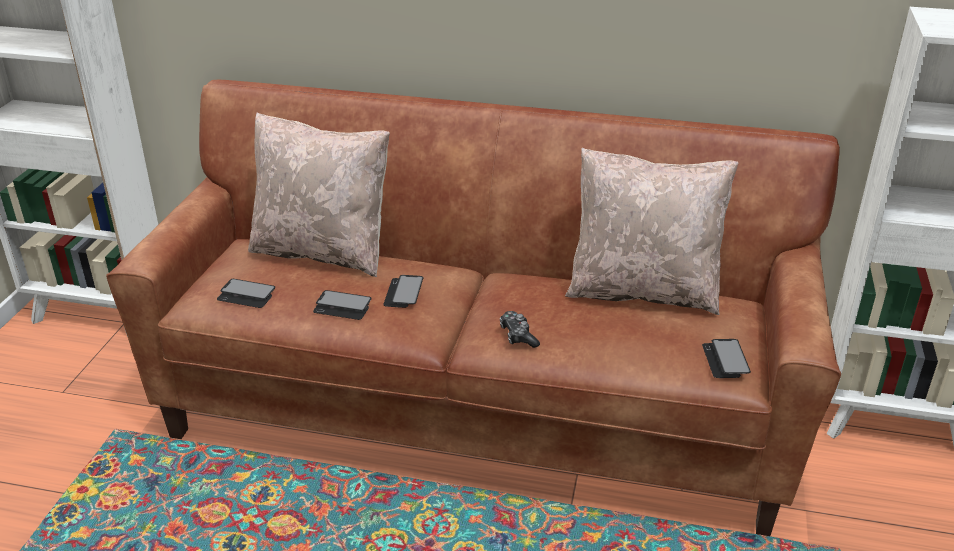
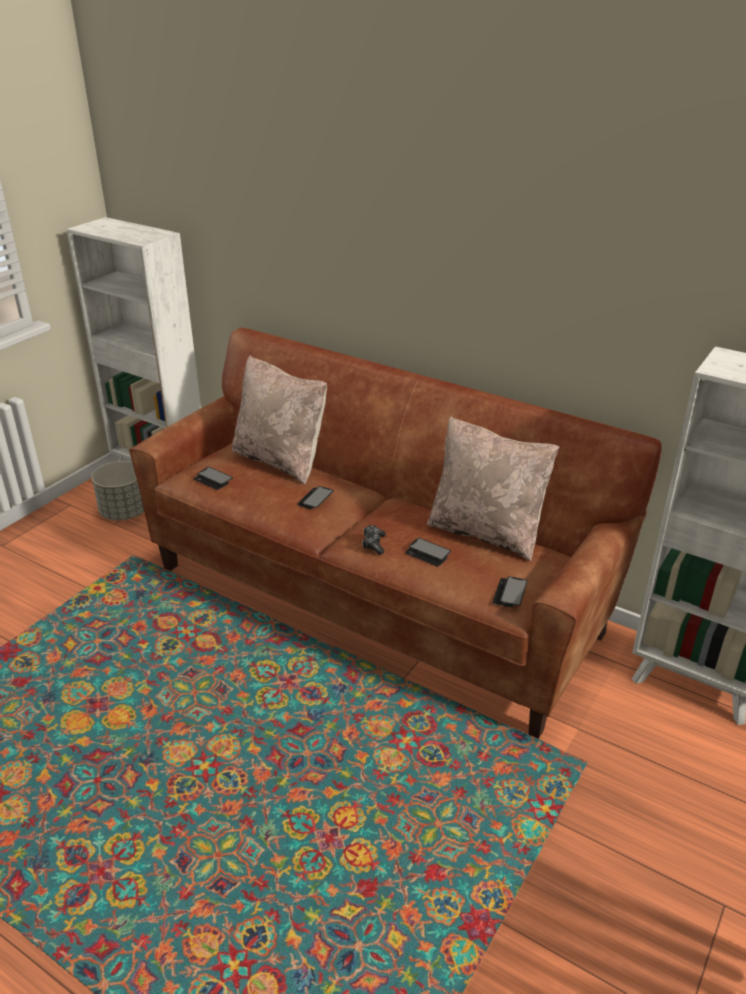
camera: 20 degrees right, 0 degrees up
(71, 372) = (125, 512): none -> grey planter
(342, 306) = (269, 500): phone -> phone (428, 553)

